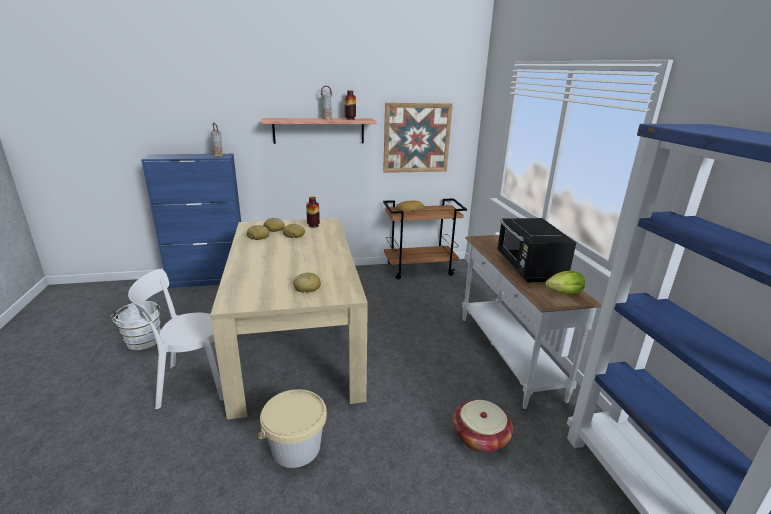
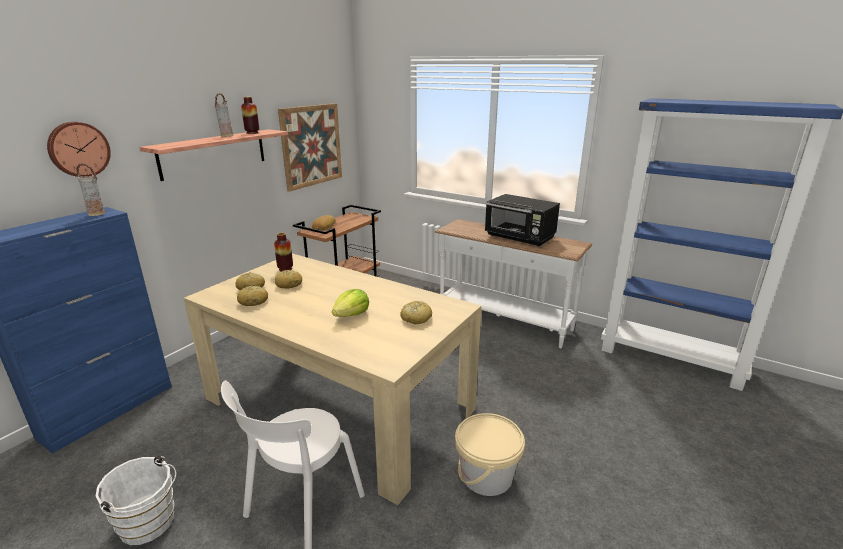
camera: 45 degrees left, 0 degrees up
(222, 114) = (78, 149): none -> wall clock
(480, 437) = (568, 380): basket -> none
(564, 292) = (566, 244): lettuce -> lettuce (351, 315)

